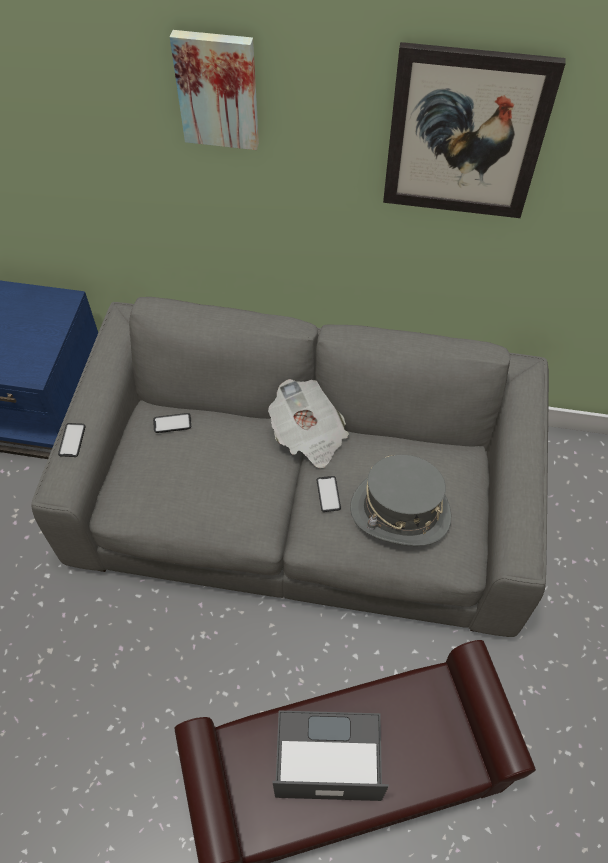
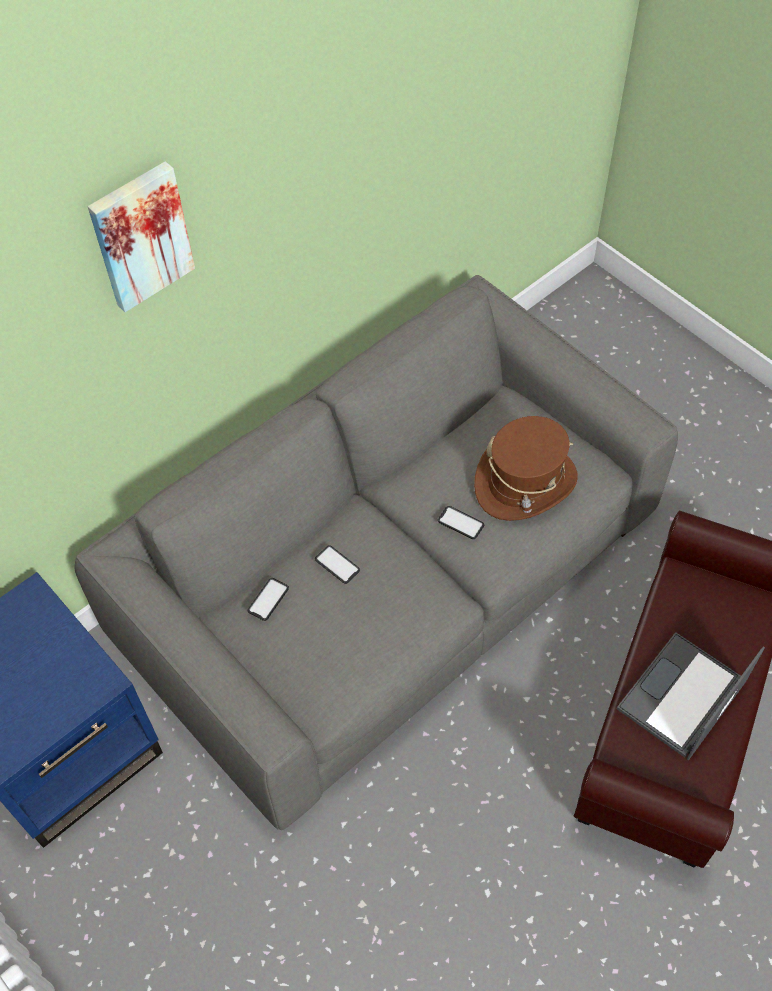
camera: 50 degrees left, 0 degrees up
(72, 440) = (226, 689): phone -> phone (337, 565)
(309, 435) = (383, 498): newspaper -> none
(400, 512) = (525, 483): grey hat -> brown hat
(465, 134) = (360, 122): picture -> none

